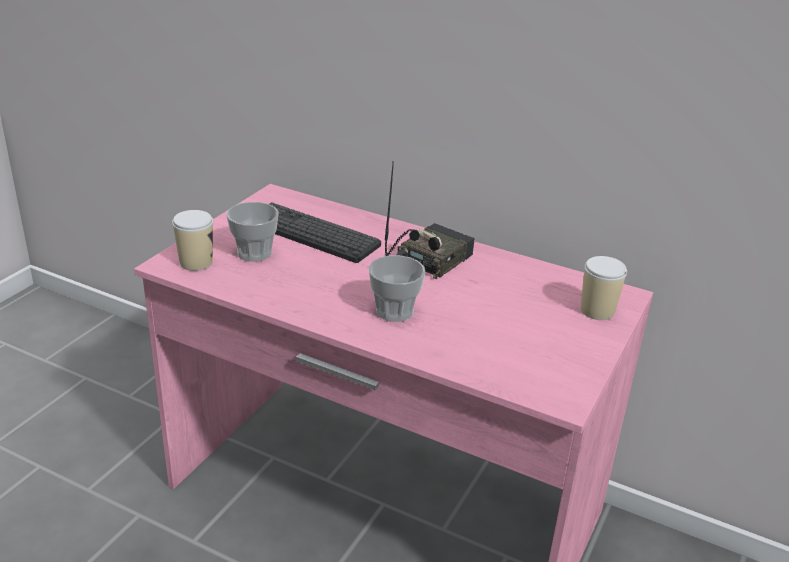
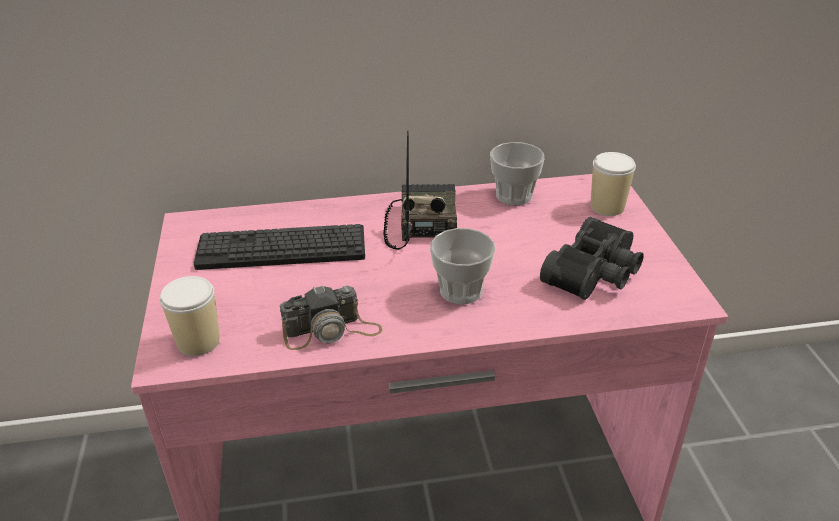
camera: 35 degrees left, 5 degrees up
(254, 253) = (249, 298): cup -> cup (514, 196)
(278, 293) = (331, 331): none -> camera
(514, 348) = (596, 274): none -> black binoculars

